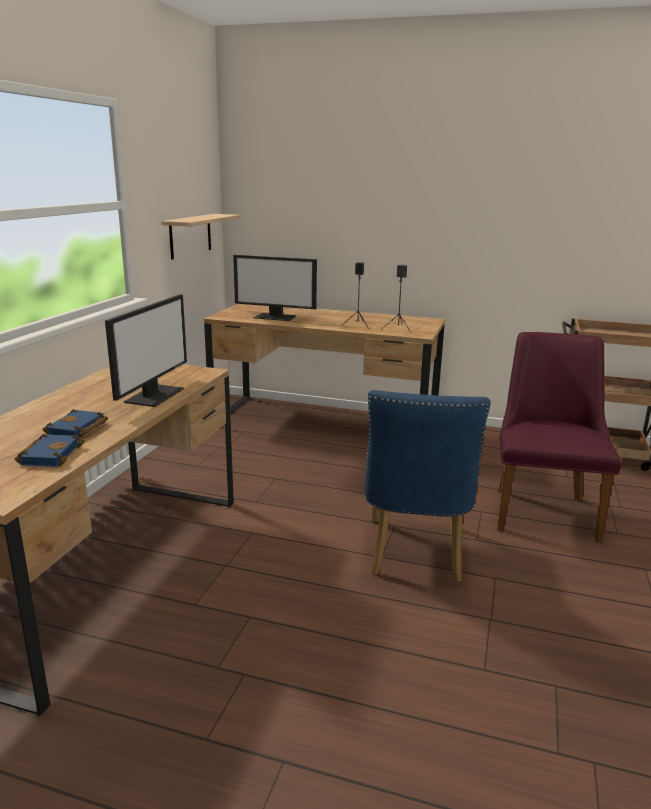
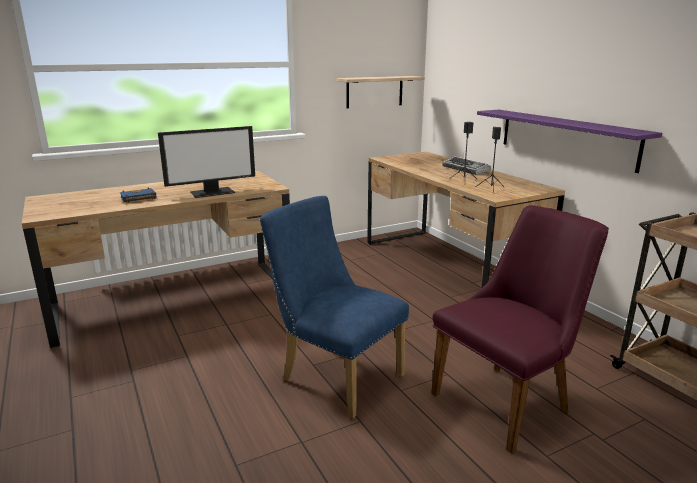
camera: 45 degrees right, 0 degrees up
(50, 454) = (99, 206): blue book -> none
(276, 317) = (419, 164): monitor -> none
(330, 314) = (466, 169): none -> keyboard
(414, 555) = (335, 375): blue chair -> blue chair turned 75 degrees clockwise
(437, 269) = (565, 138): none -> purple shelf

